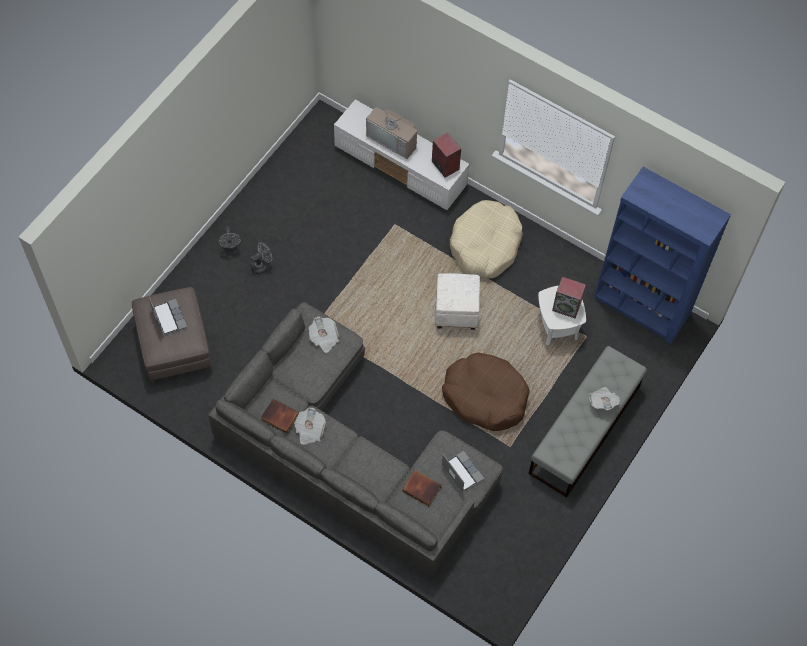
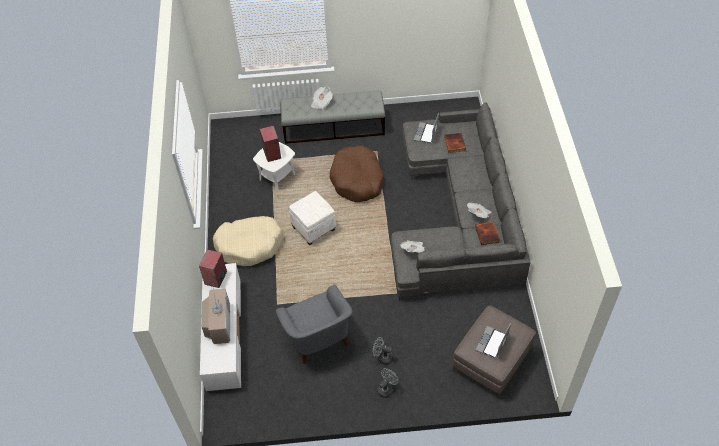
camera: 125 degrees left, 10 degrees down
(327, 230) = (317, 339): none -> grey armchair
(641, 307) = (227, 148): blue bookcase -> none

